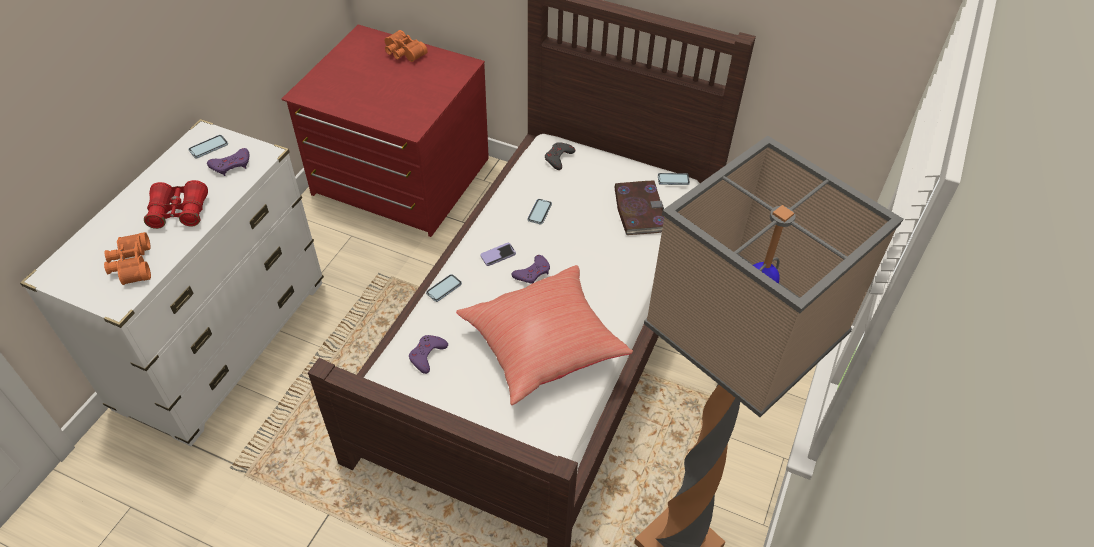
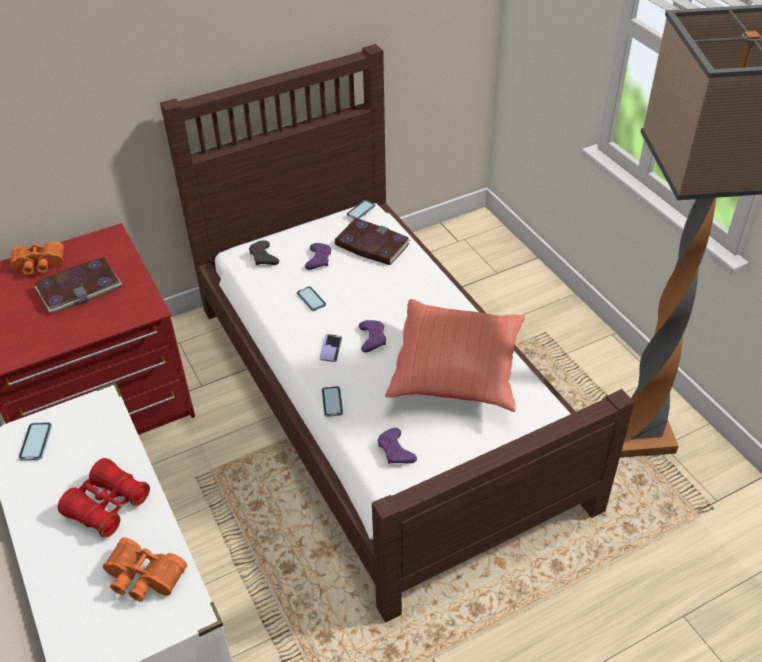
camera: 50 degrees left, 5 degrees down
(231, 165) = (86, 434): purple game controller -> purple game controller (318, 259)
(400, 84) = (79, 288): none -> book

